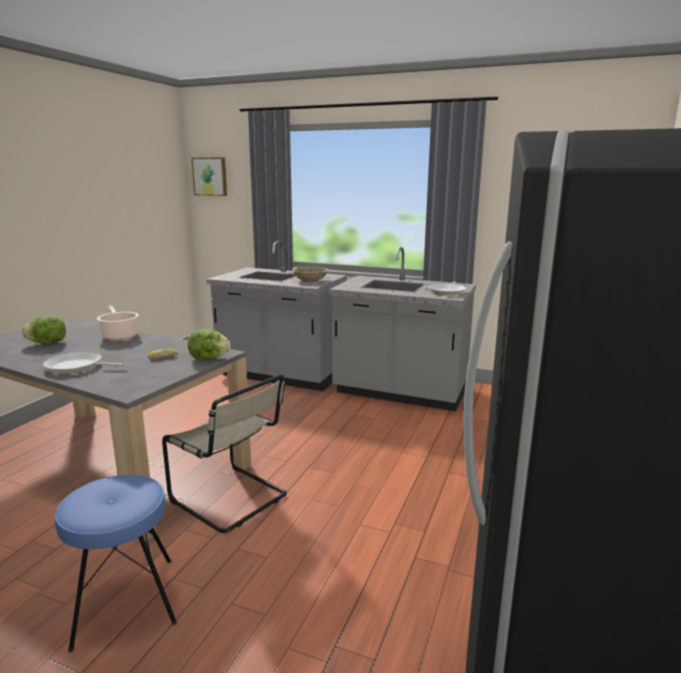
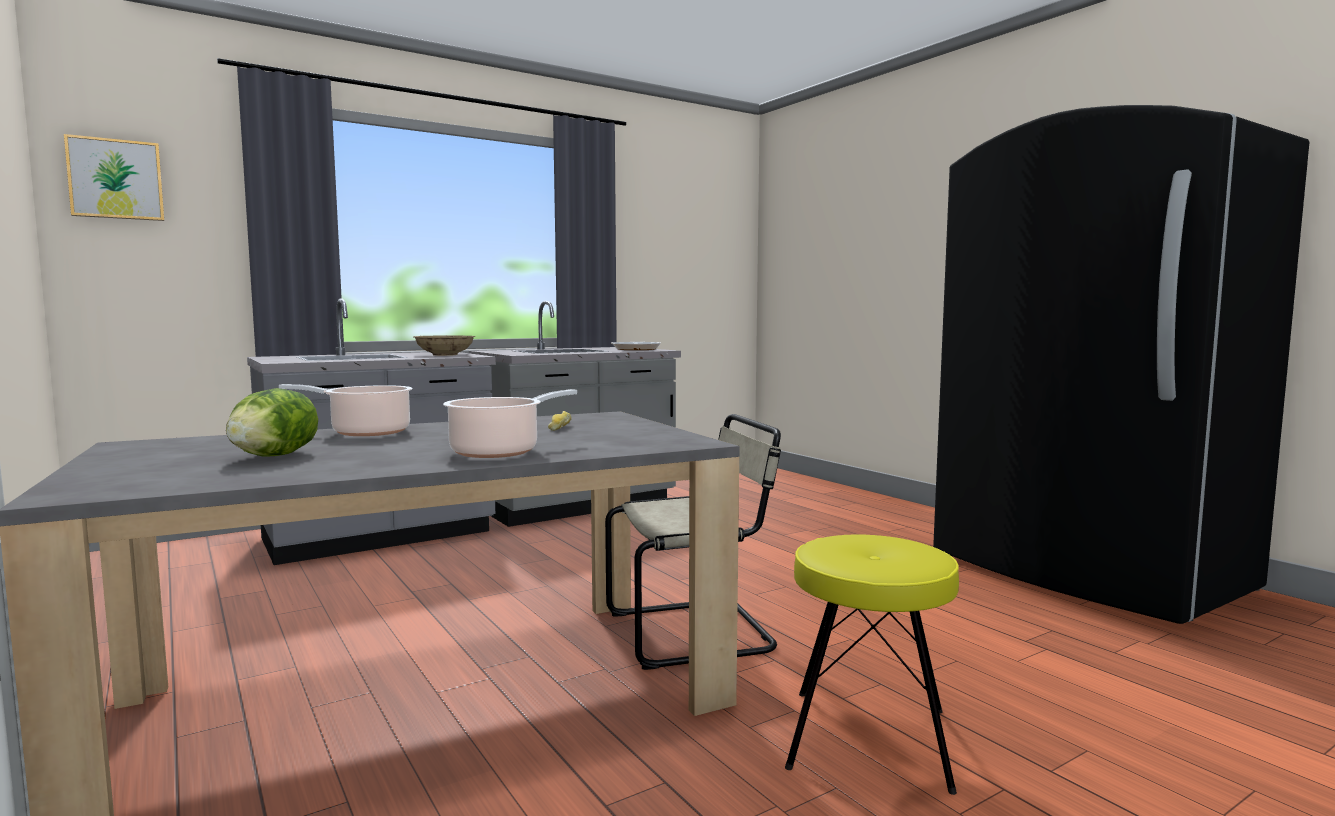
camera: 55 degrees left, 10 degrees down
(77, 367) = (500, 451): frying pan -> cooking pot
(126, 601) = (869, 737): blue stool -> yellow stool
(208, 358) = (617, 419): lettuce -> none

